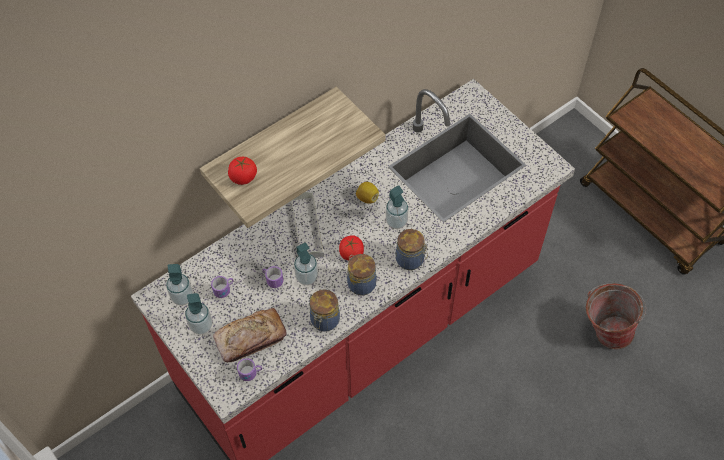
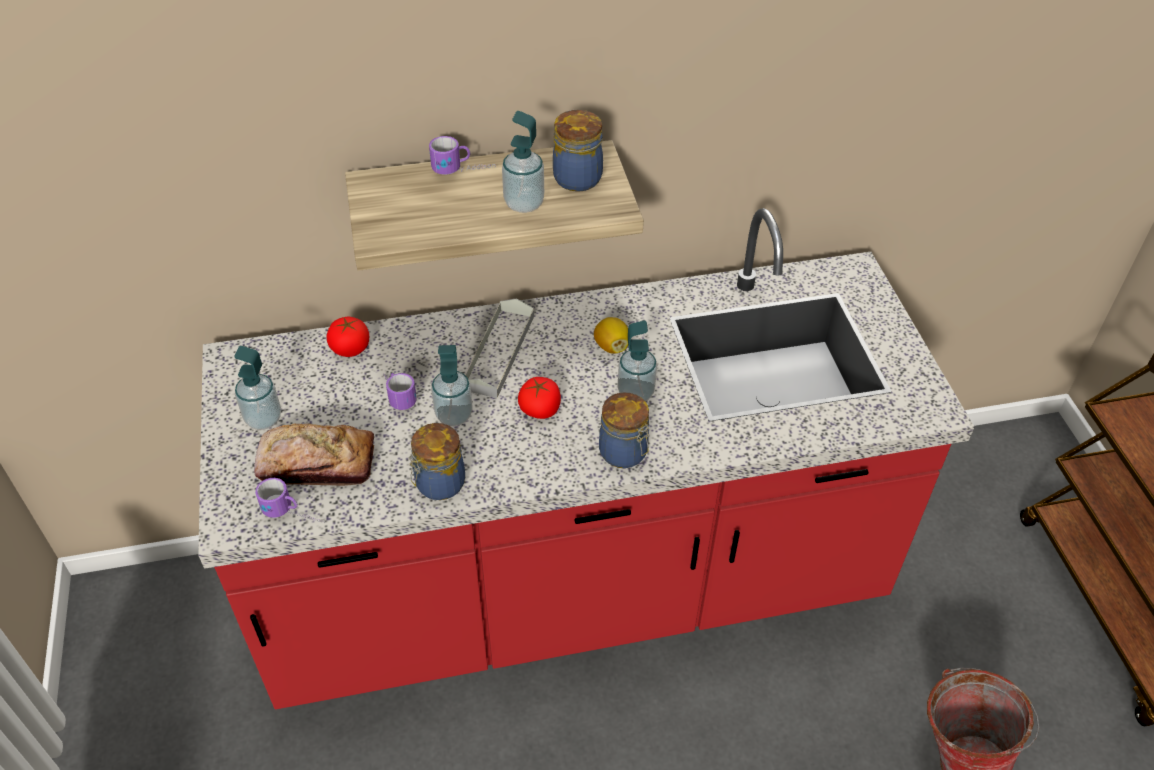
camera: 25 degrees right, 10 degrees down
(182, 297) = (266, 372): soap dispenser -> soap dispenser (524, 203)
(231, 288) = (339, 387): mug -> mug (464, 172)
(243, 177) = (395, 202): tomato -> tomato (350, 348)
(360, 283) = (527, 455): jar -> jar (577, 177)

